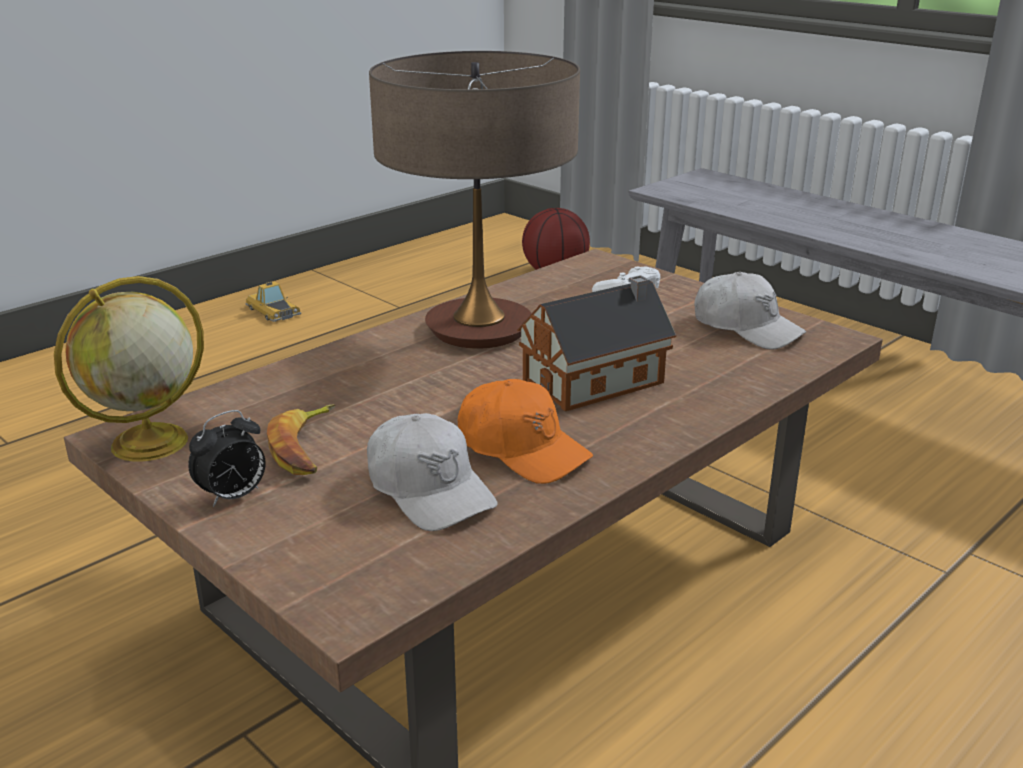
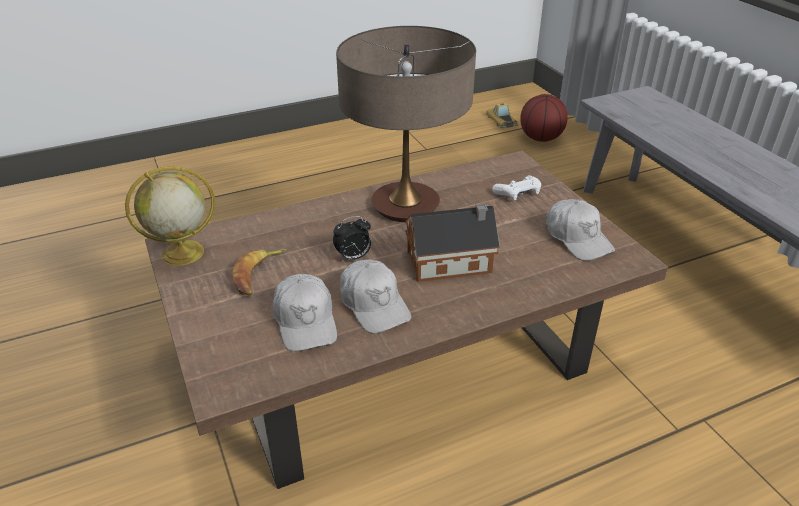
camera: 20 degrees right, 10 degrees up
(233, 497) = (204, 300): alarm clock -> alarm clock (353, 257)
(273, 310) = (349, 139): toy car -> toy car (501, 120)
(522, 449) = (374, 304): orange cap -> white cap

